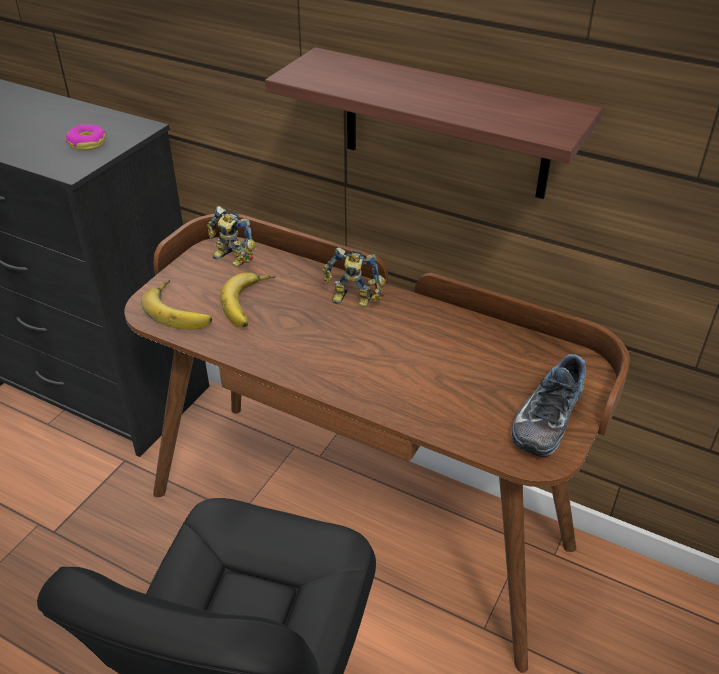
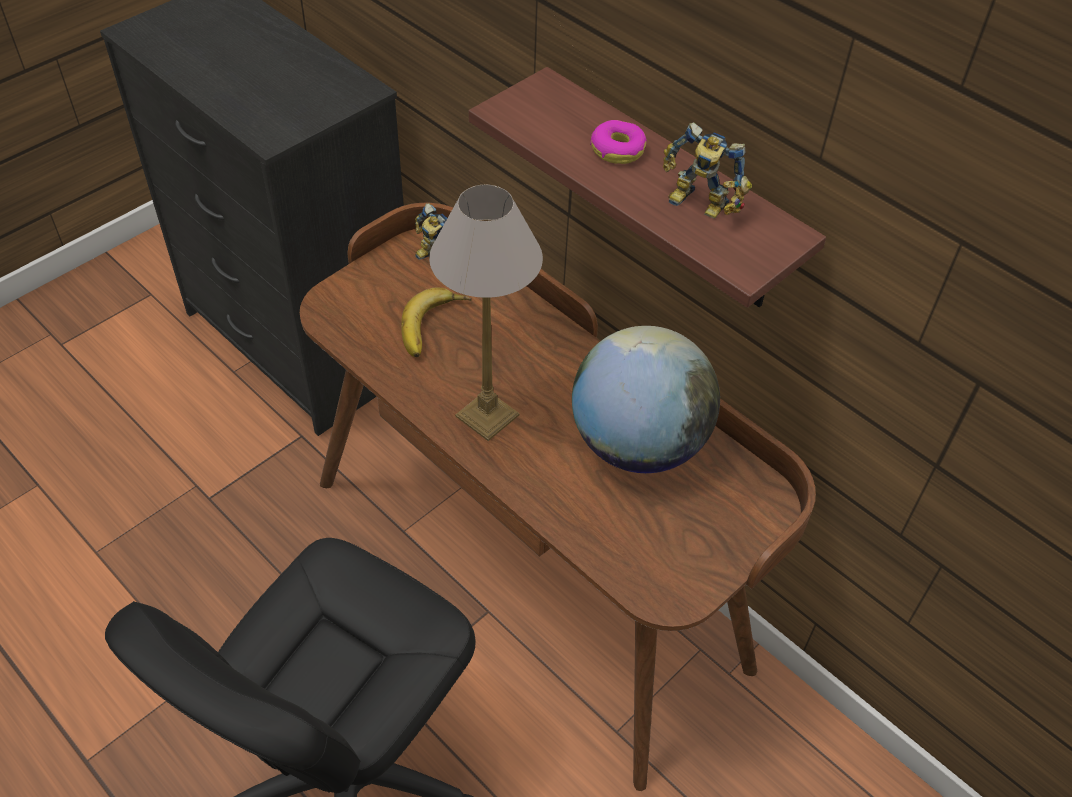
camera: 15 degrees right, 10 degrees up
(87, 143) = (300, 103): donut -> donut (617, 149)
(181, 310) = (359, 317): banana -> none
(323, 358) = (485, 415): none -> table lamp
(352, 301) = (546, 350): toy robot -> toy robot (698, 205)
(459, 350) = (637, 444): none -> globe
(545, 416) = (694, 550): shoe -> none

